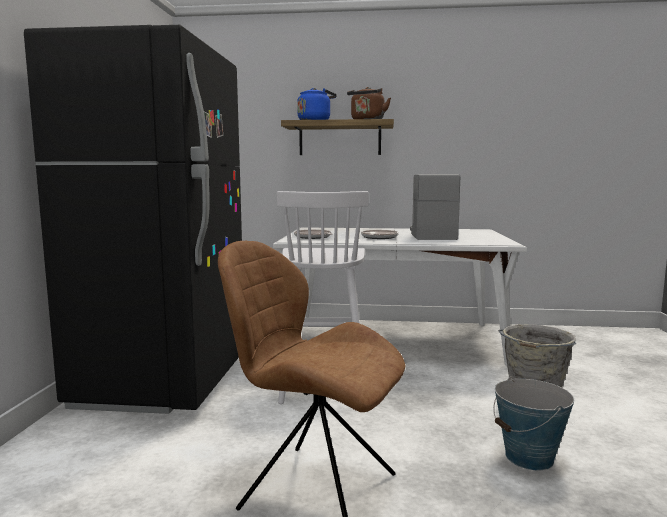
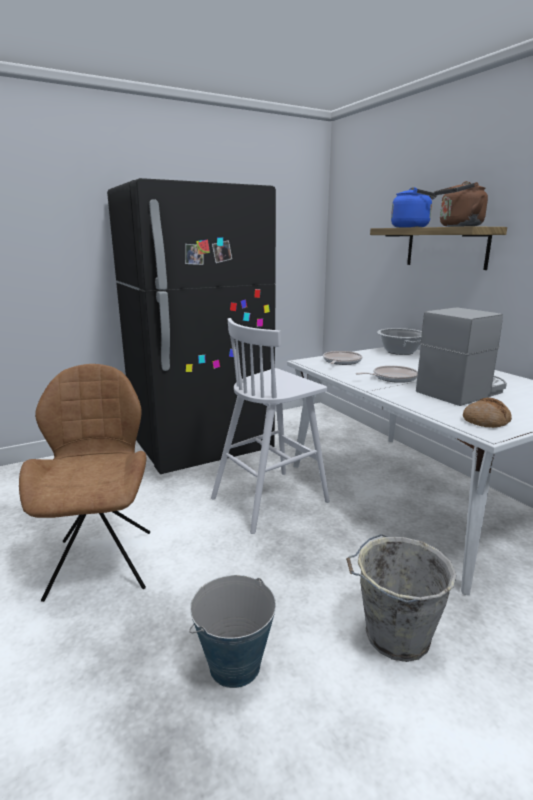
camera: 55 degrees right, 10 degrees up
(320, 229) = (400, 351): none -> cooking pot
(489, 241) = (486, 421): none -> bread

